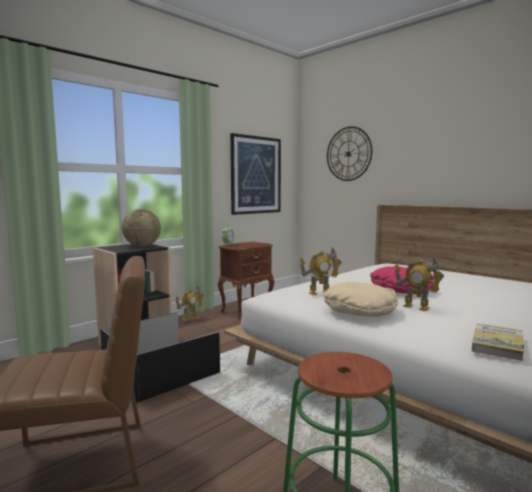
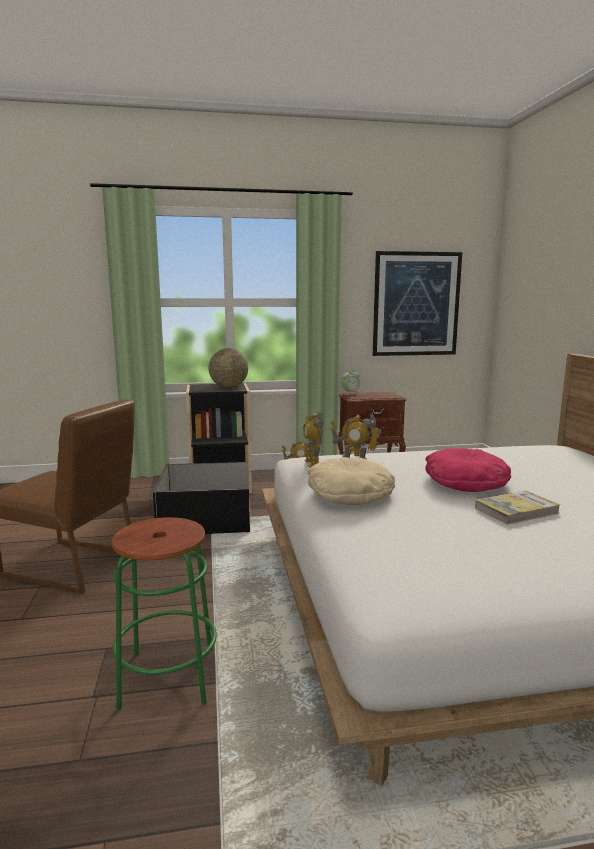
camera: 35 degrees right, 5 degrees up
(348, 154) = (549, 272): wall clock -> none
(416, 307) = (422, 506): toy robot -> toy robot (312, 463)
(497, 344) = (403, 568): book -> book (516, 510)

